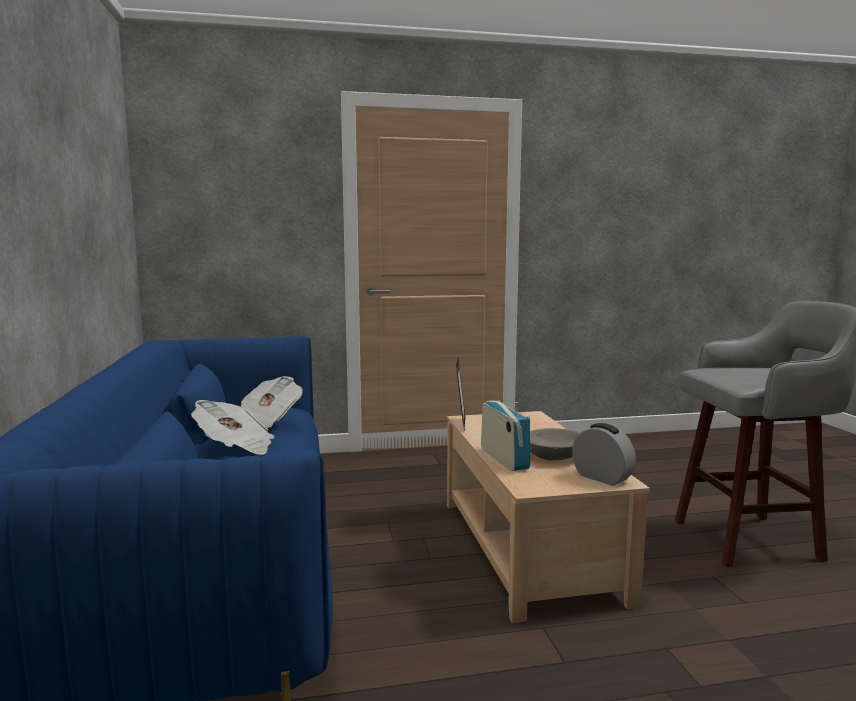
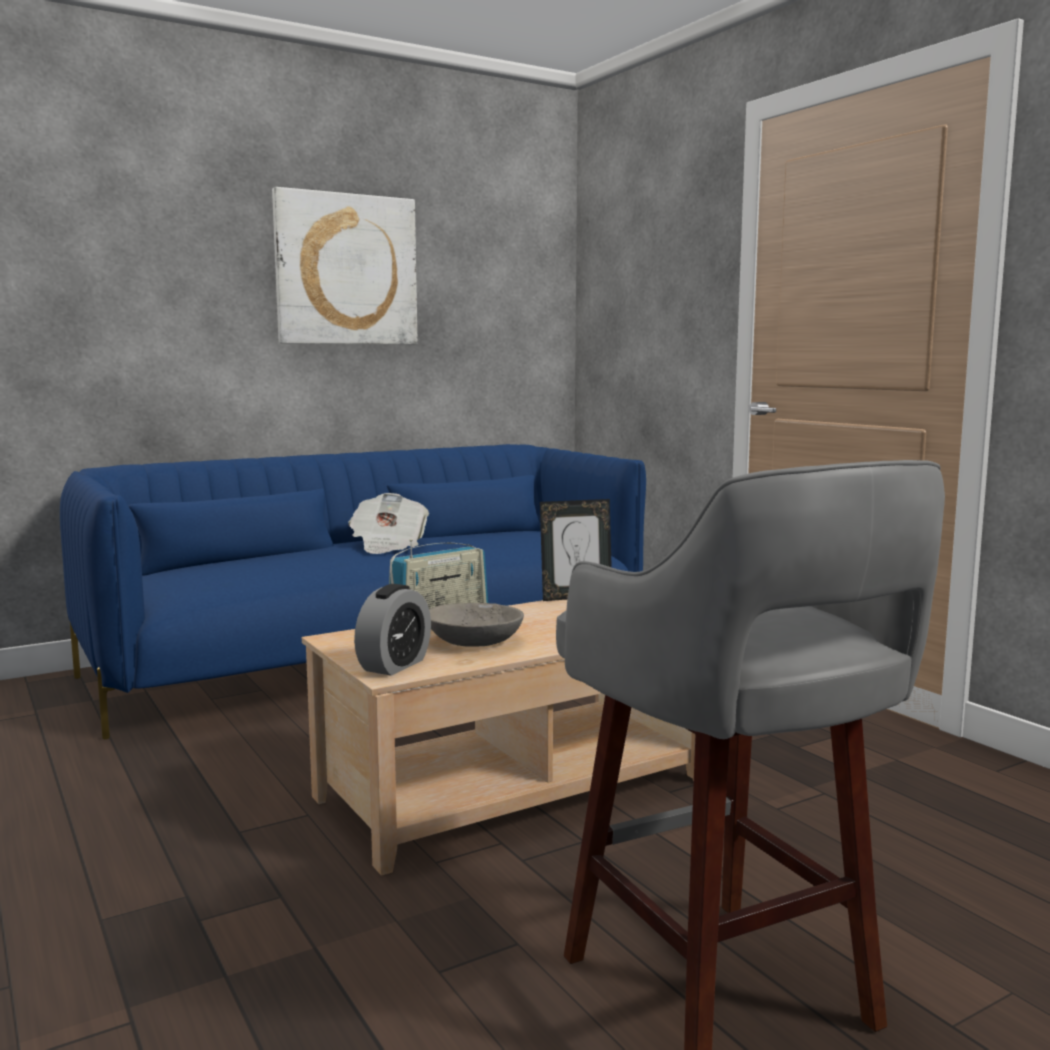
camera: 70 degrees right, 0 degrees up
(54, 170) = (346, 270): none -> picture
(266, 422) = (481, 541): newspaper -> none

